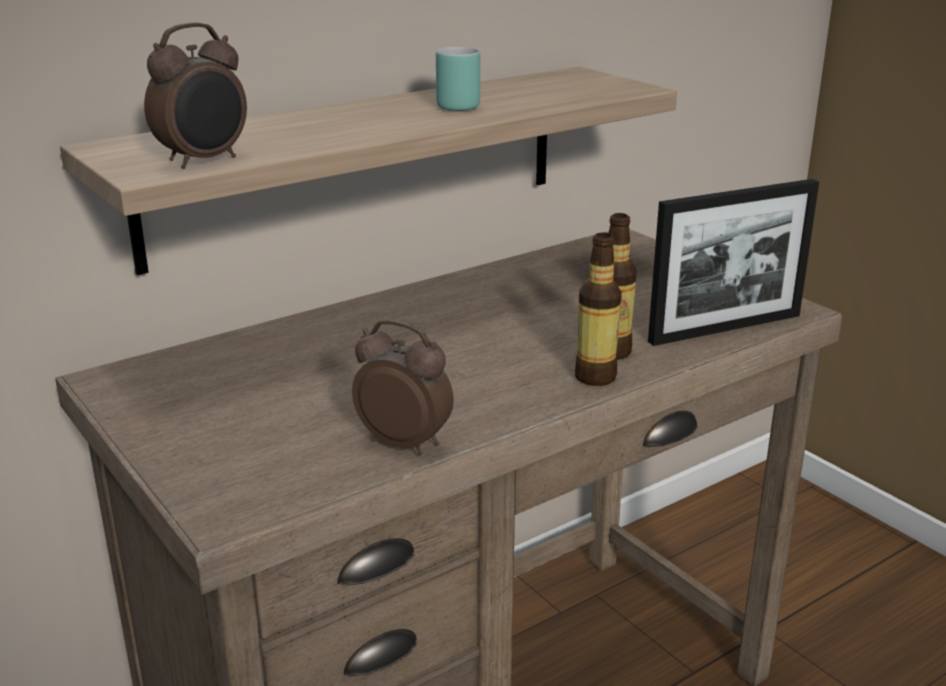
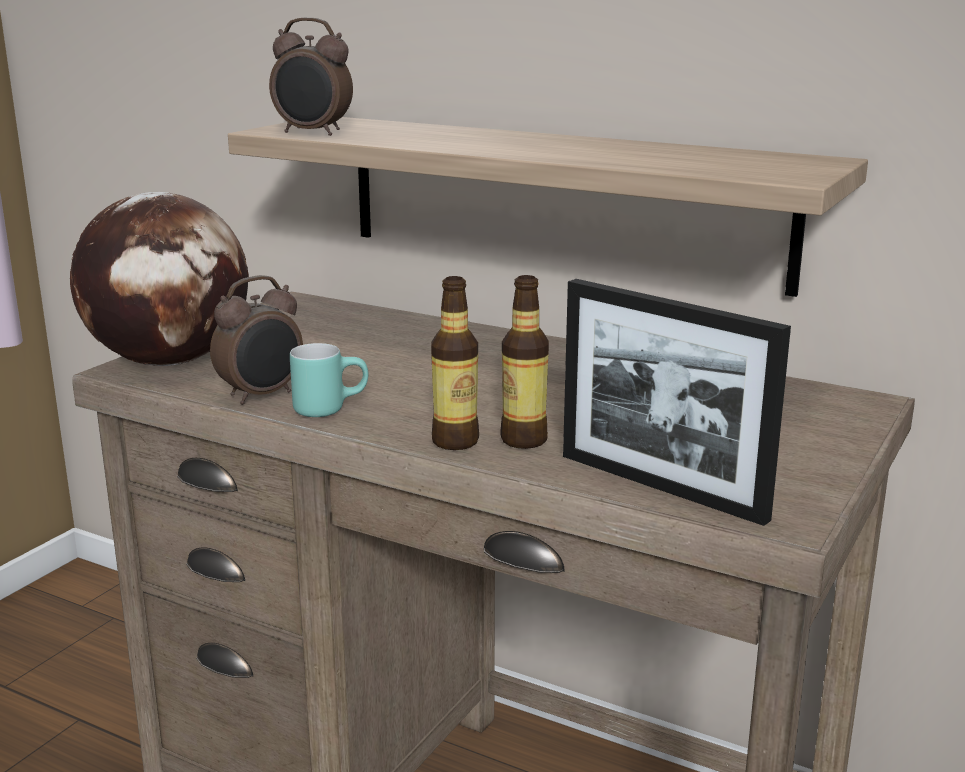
camera: 65 degrees right, 5 degrees down
(232, 481) = (170, 361): none -> globe
(404, 443) = (262, 395): alarm clock -> alarm clock turned 45 degrees clockwise
(457, 105) = (590, 149): turquoise mug -> turquoise mug (329, 408)

